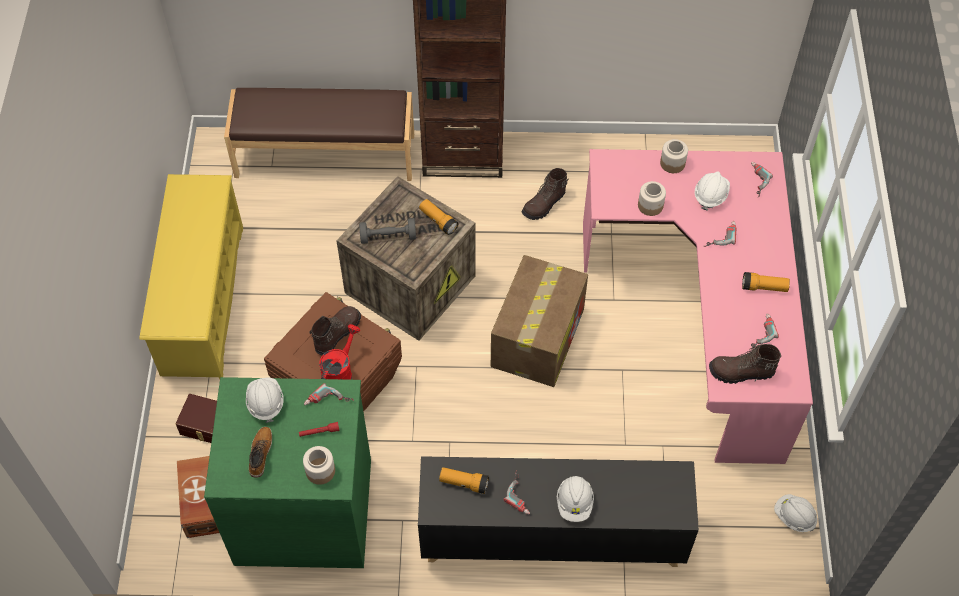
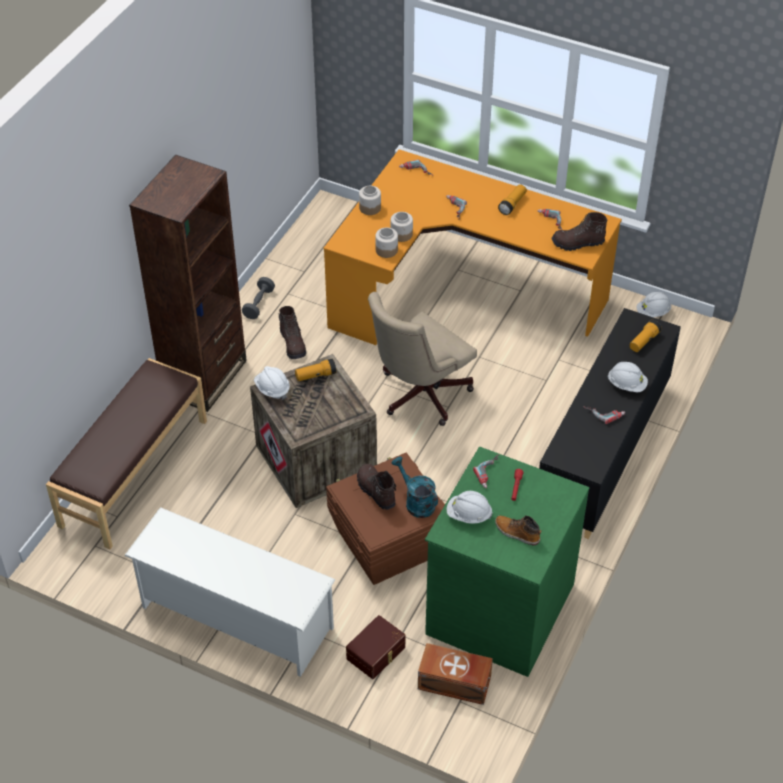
camera: 65 degrees left, 10 degrees down
(202, 300) = (235, 617): yellow shoe rack -> white shoe rack
(320, 470) = (553, 498): jar -> jar (386, 250)
(339, 372) = (416, 502): red watering can -> turquoise watering can
(388, 237) = (310, 413): grey dumbbell -> grey dumbbell (259, 304)
(464, 483) = (578, 443): flashlight -> flashlight (643, 341)
(538, 336) = (419, 395): cardboard box -> beige office chair
(701, 318) = (460, 295): pink desk -> orange desk
(710, 195) = (413, 199): white hard hat -> white hard hat (272, 389)
(741, 373) = (578, 243): brown boot -> brown boot turned 60 degrees clockwise

